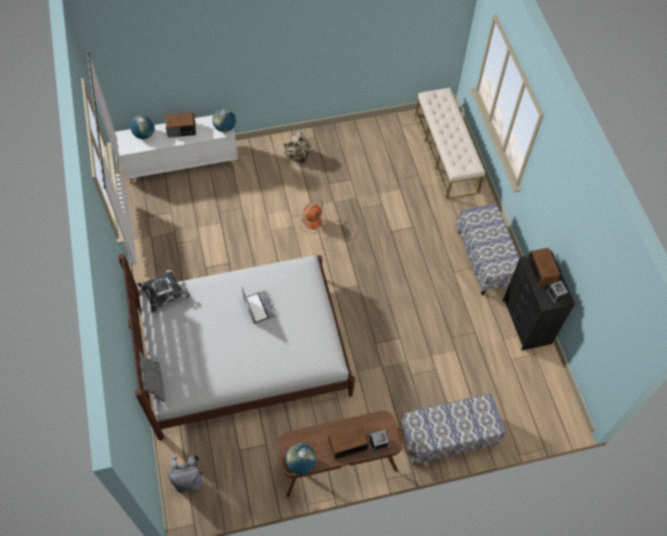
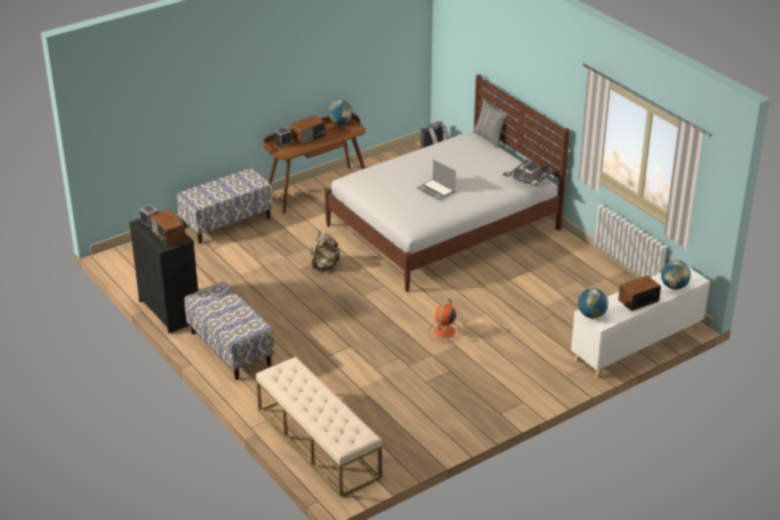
camera: 160 degrees right, 25 degrees down
(297, 156) = (507, 387): beige backpack -> beige backpack (324, 265)

